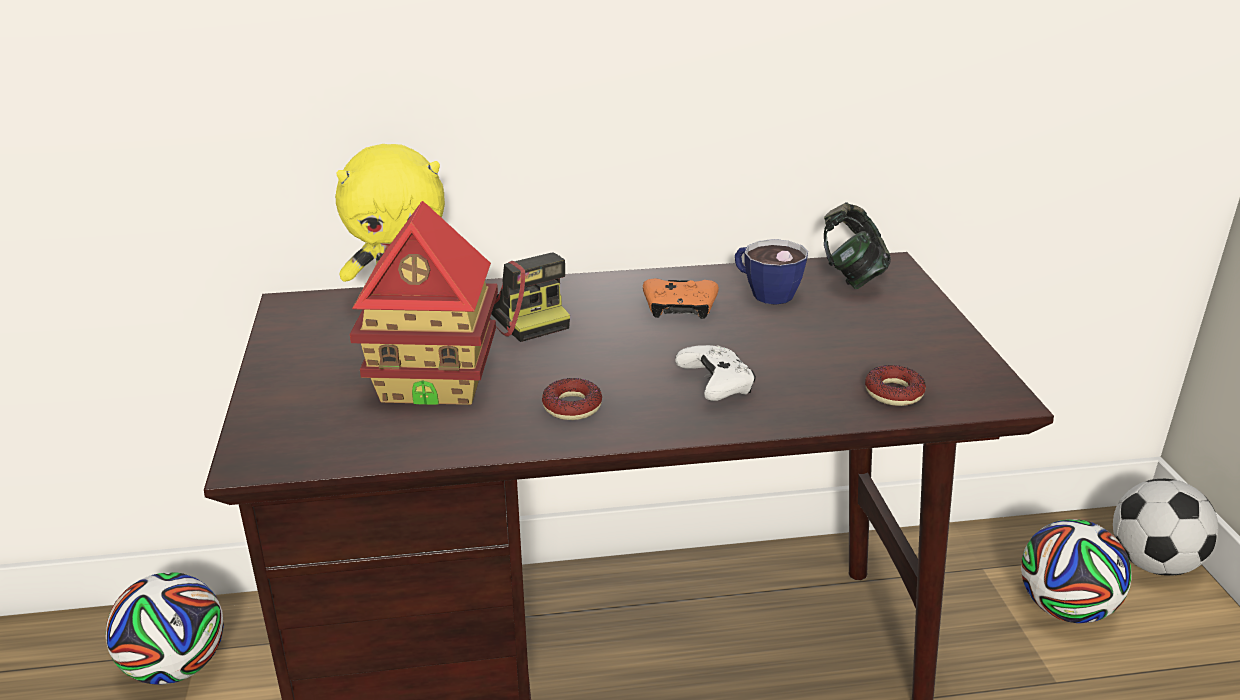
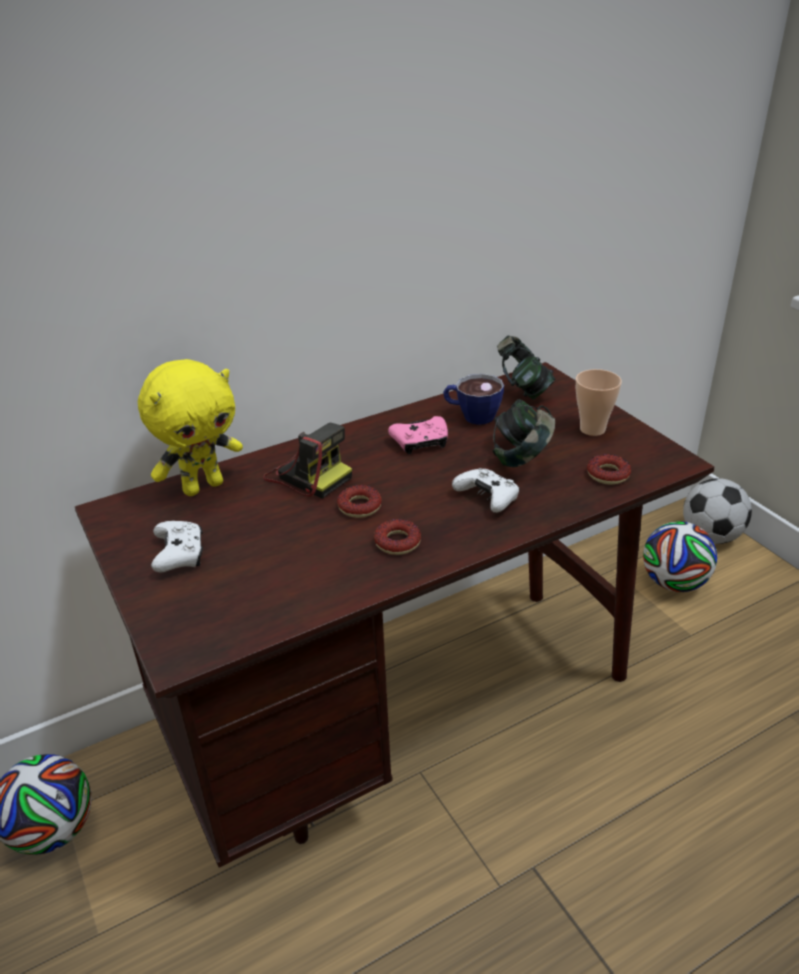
camera: 20 degrees left, 5 degrees up
(328, 363) = (180, 555): none -> white game controller
(434, 382) = (278, 549): toy house -> none
(557, 359) = (359, 506): none -> donut
(679, 309) = (421, 443): orange game controller -> pink game controller
(793, 350) = (521, 458): none -> headphones
(912, 338) = (592, 429): none -> cup

